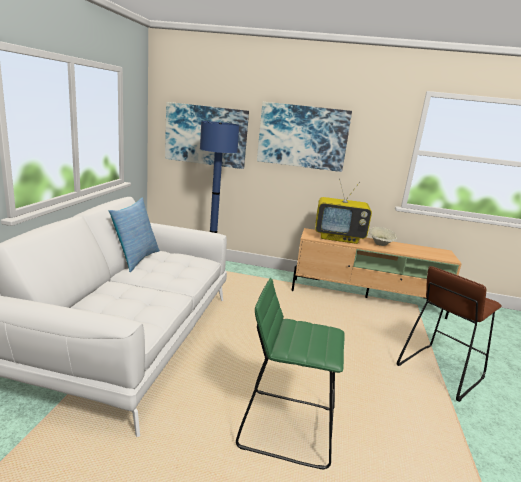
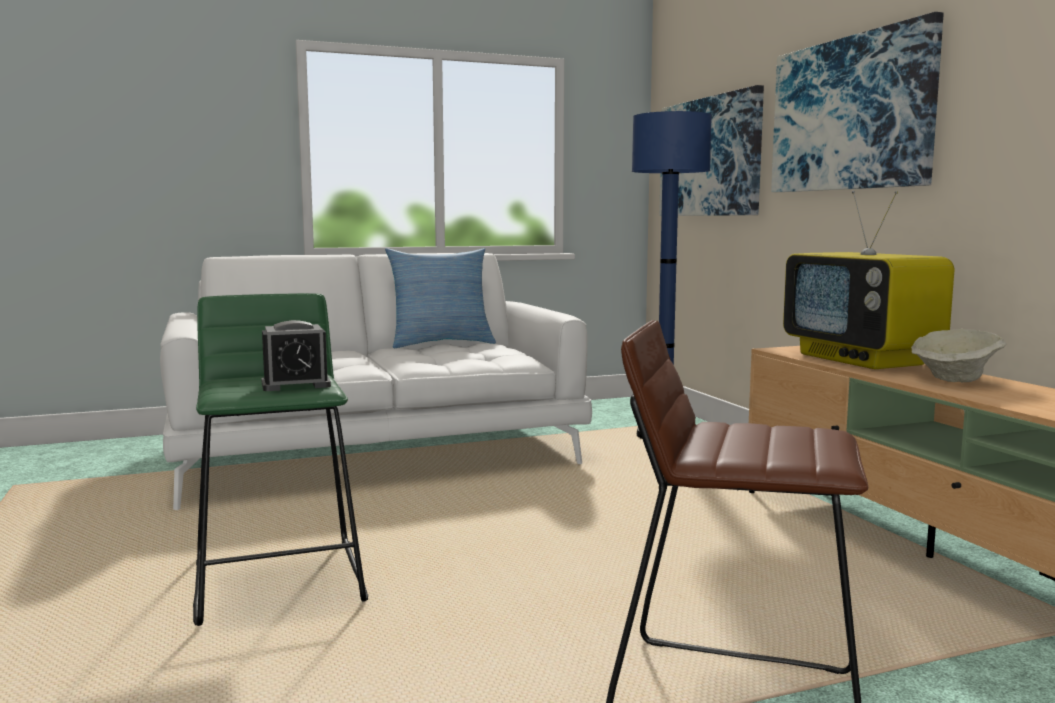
camera: 60 degrees right, 10 degrees down
(322, 334) = (296, 385): none -> alarm clock

